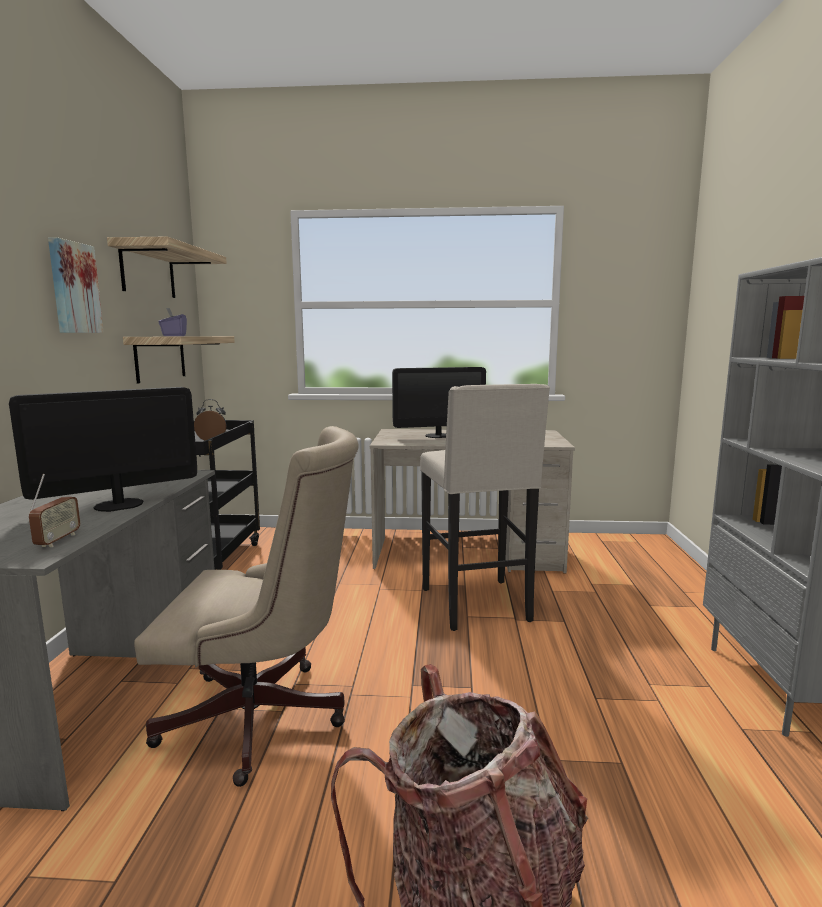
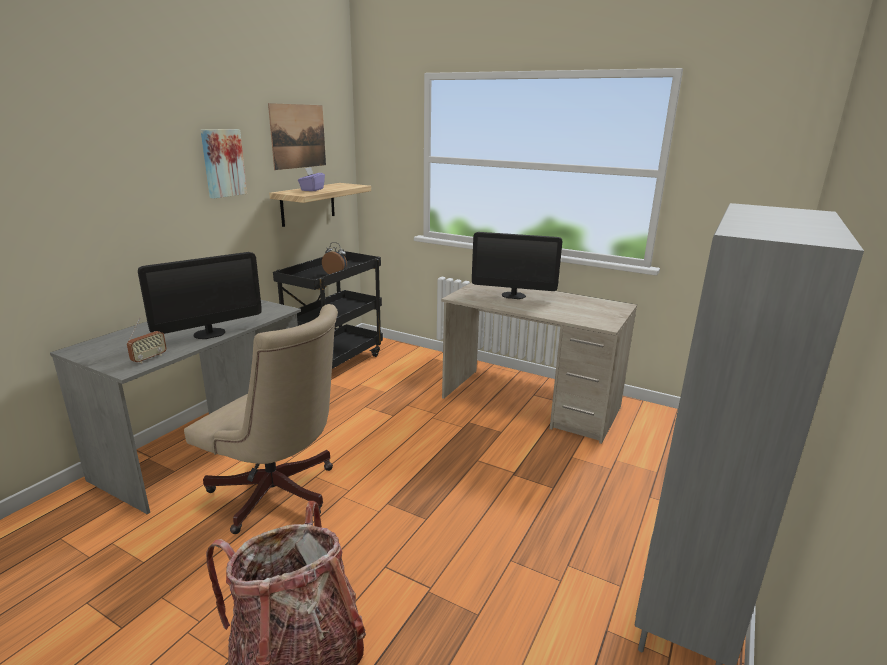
camera: 25 degrees right, 10 degrees up
(119, 505) = (209, 333): monitor -> monitor turned 150 degrees clockwise
(148, 271) = (298, 136): shelf -> picture
(478, 605) = (494, 453): beige stool -> none

